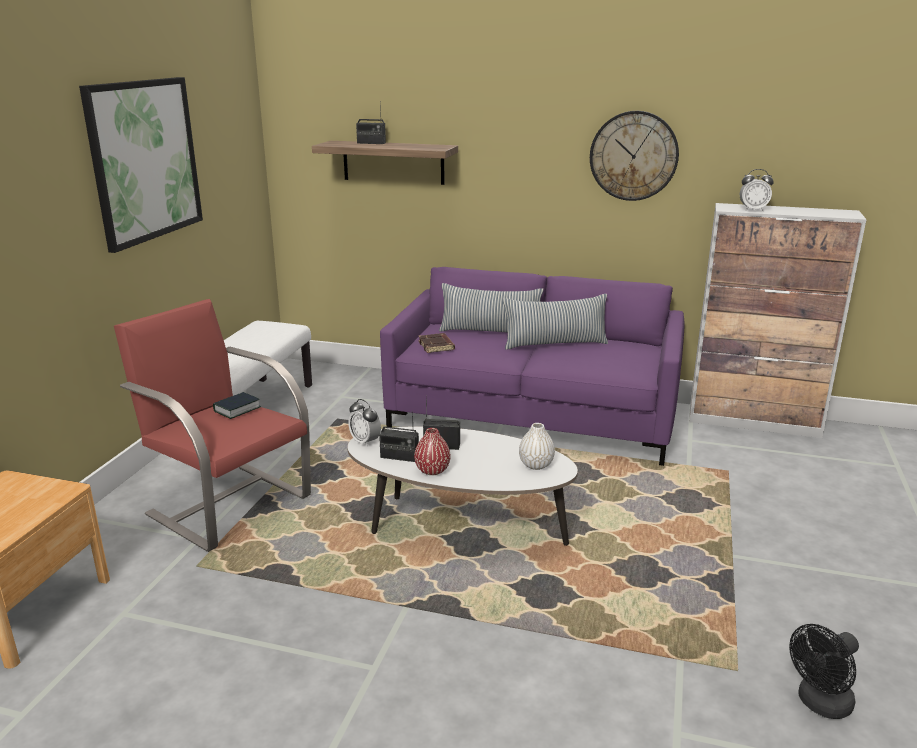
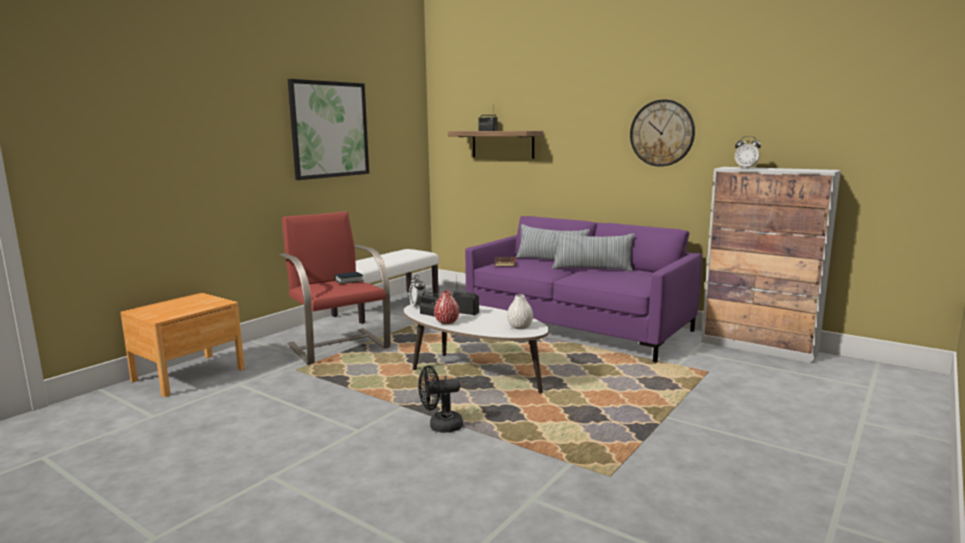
camera: 20 degrees right, 10 degrees down
(819, 704) = (661, 506): black fan -> black fan (440, 426)

